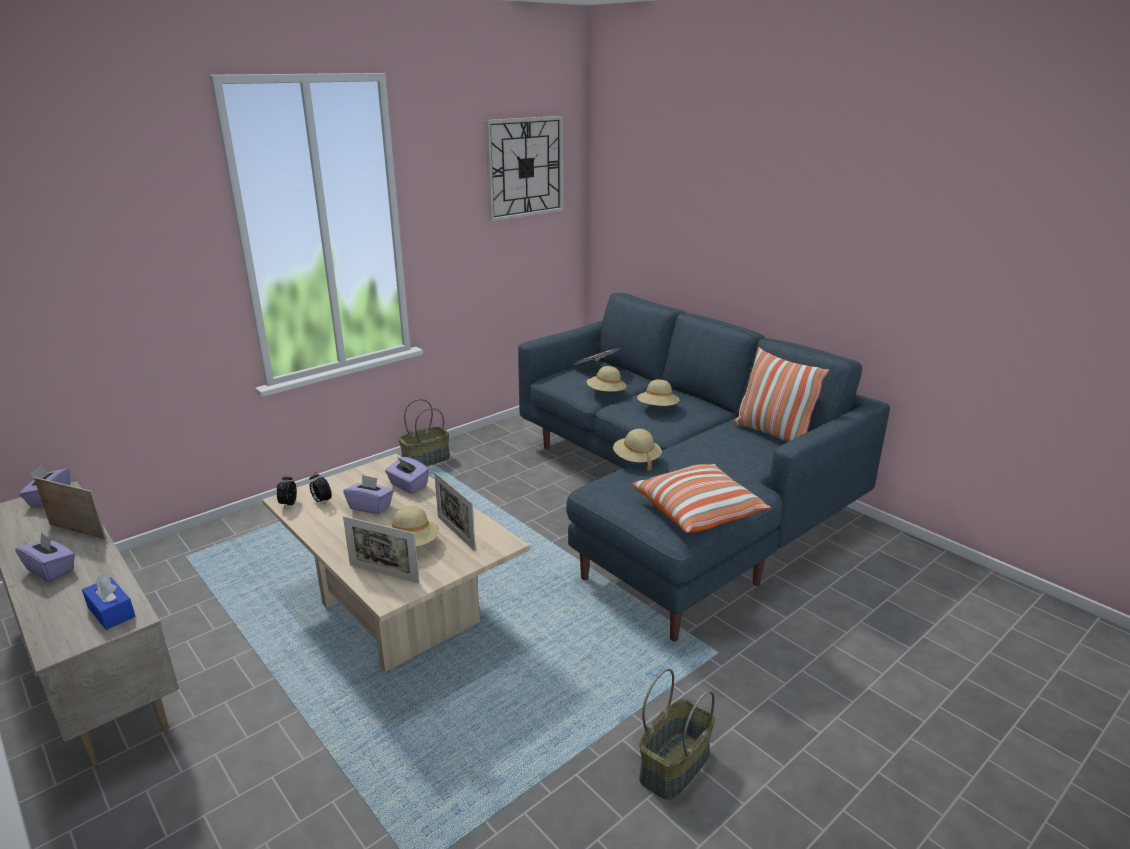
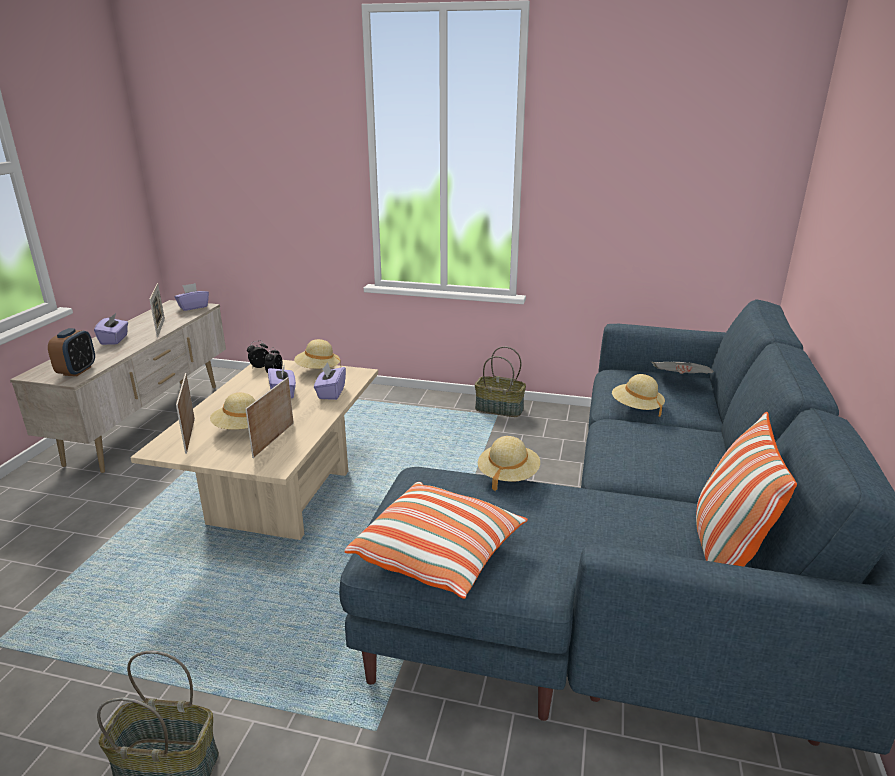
camera: 55 degrees right, 0 degrees up
(111, 612) = (77, 371): blue tissue box -> alarm clock
(525, 167) = (706, 121): wall clock -> none
(657, 408) = (648, 446): beige hat -> beige hat (318, 370)

